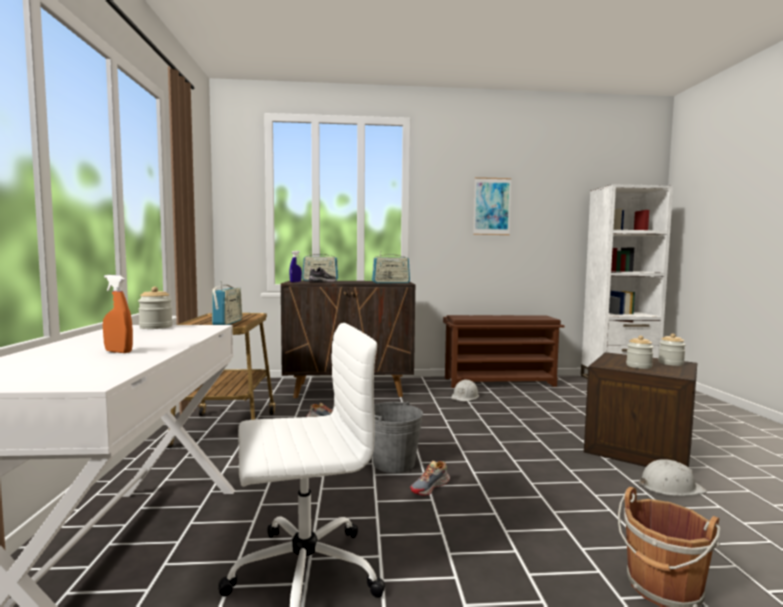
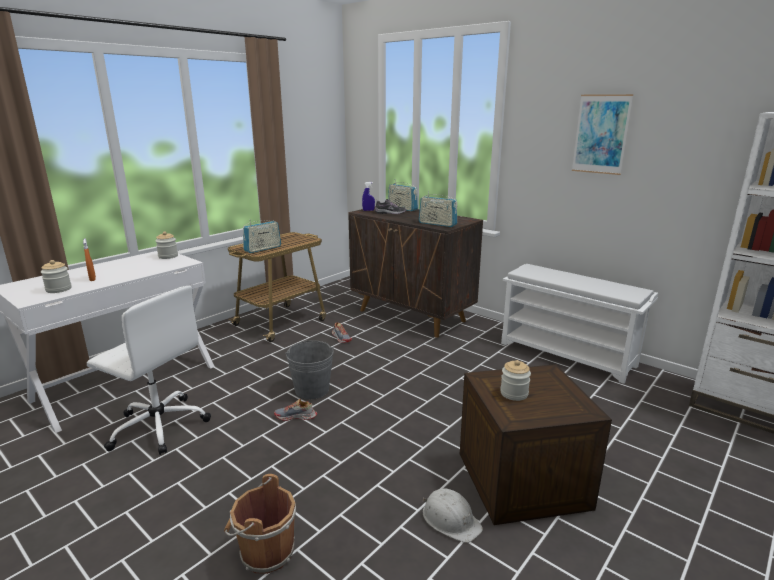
camera: 45 degrees right, 15 degrees up
(465, 396) = (490, 357): white hard hat -> none
(500, 382) = (568, 354): brown shoe rack -> white shoe rack
(671, 363) = (568, 406): jar -> jar (58, 289)

